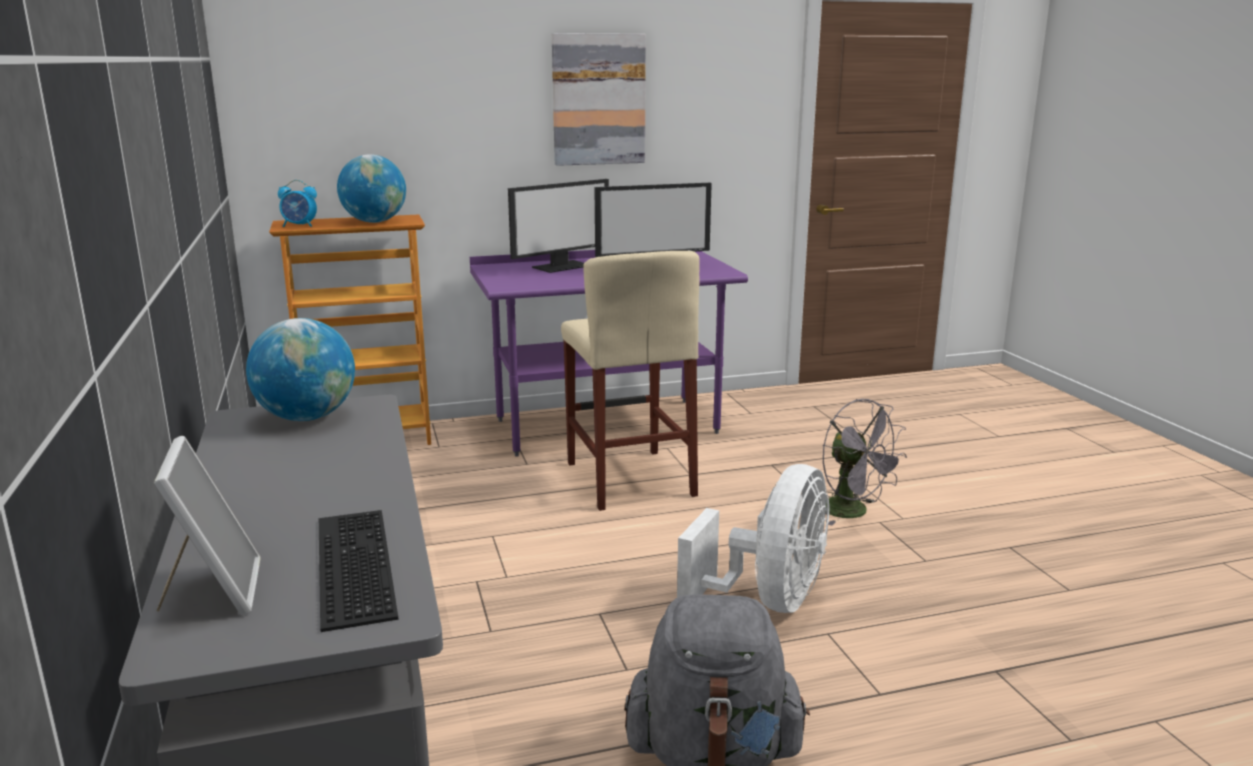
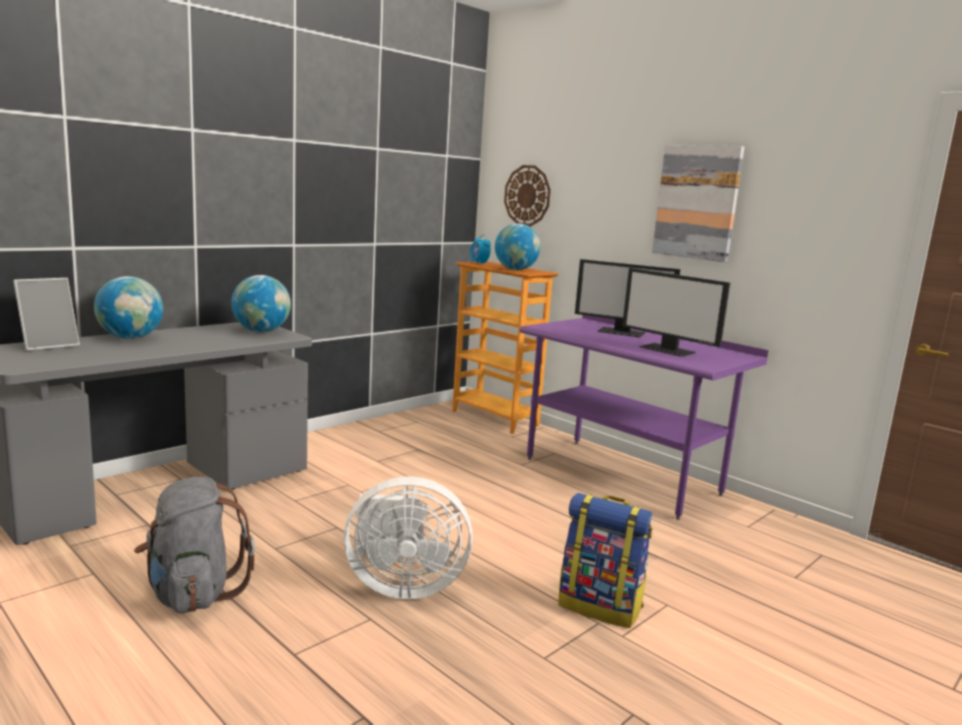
camera: 60 degrees right, 5 degrees down
(237, 514) = (131, 338): none -> globe
(332, 111) = (527, 195): none -> wall clock
(350, 565) = (77, 356): keyboard -> none
(629, 479) = (542, 501): beige stool -> none
(853, 513) = (601, 606): grey fan -> backpack

